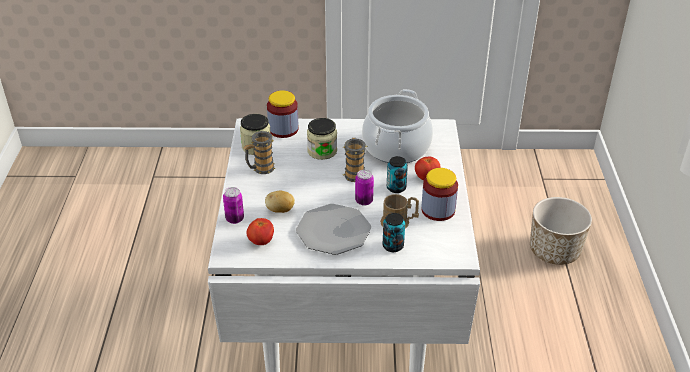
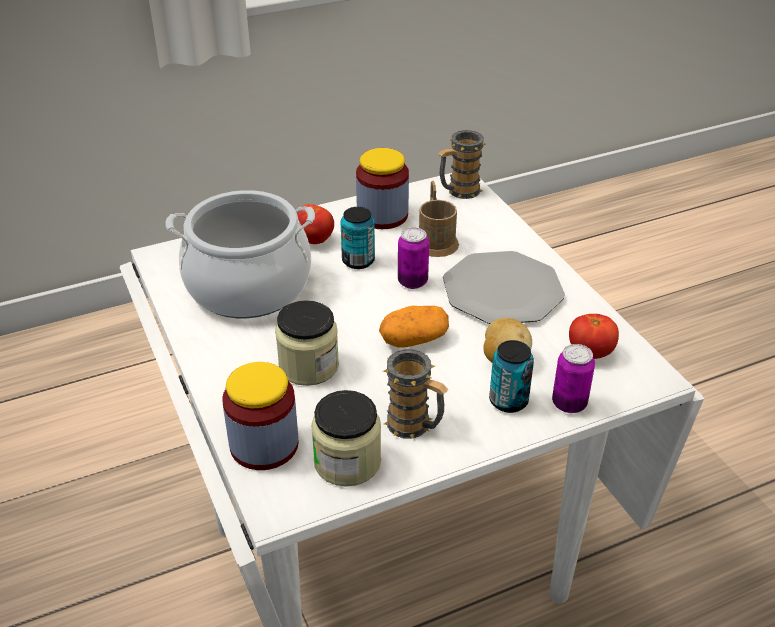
camera: 115 degrees left, 0 degrees up
(316, 186) = (414, 340): none -> potato
(354, 173) = (349, 311): mug -> mug (459, 192)
(393, 246) = (487, 233): can -> can (508, 401)
(554, 250) = (100, 381): planter -> none

